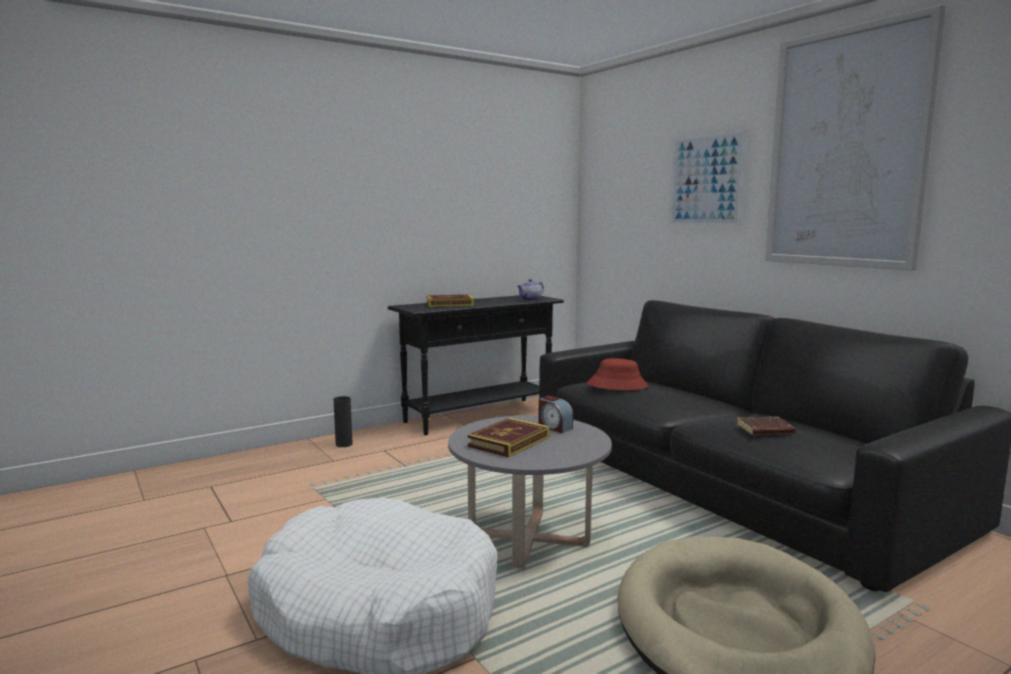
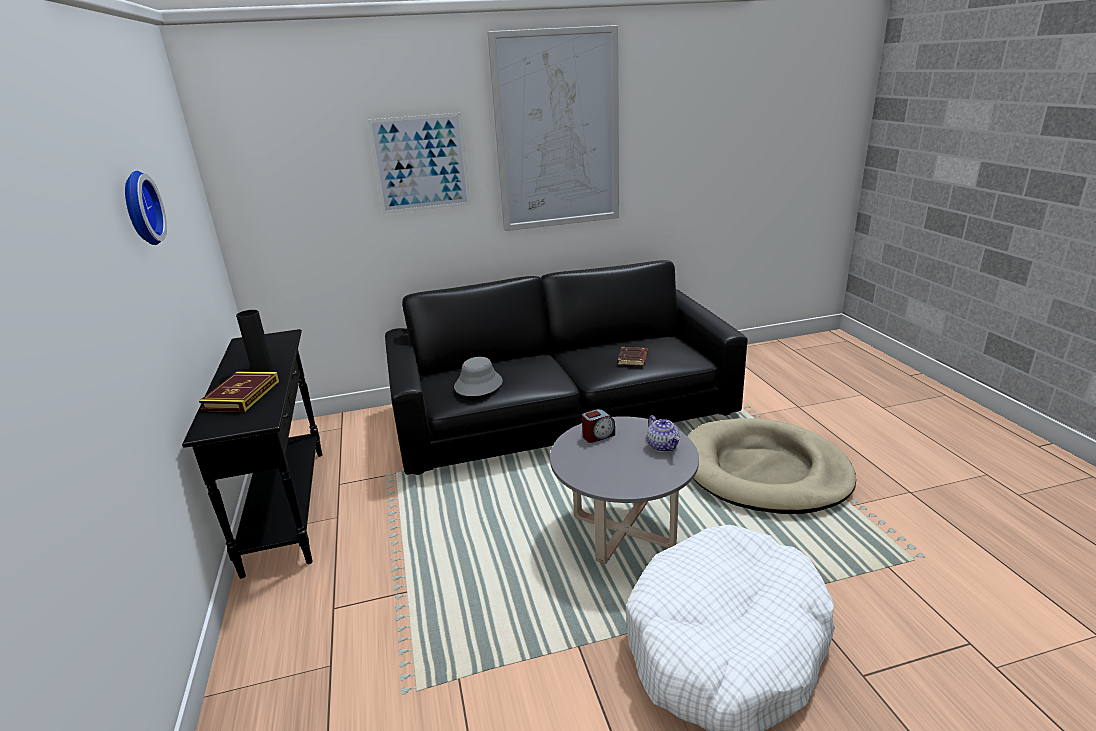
camera: 70 degrees left, 15 degrees up
(344, 444) = (273, 650): black vase -> black vase (262, 368)
(440, 171) = (138, 209): none -> wall clock
(509, 442) = (628, 464): book -> none
(530, 300) = (280, 345): teapot -> teapot (663, 446)
(617, 385) = (478, 384): red hat -> grey hat

